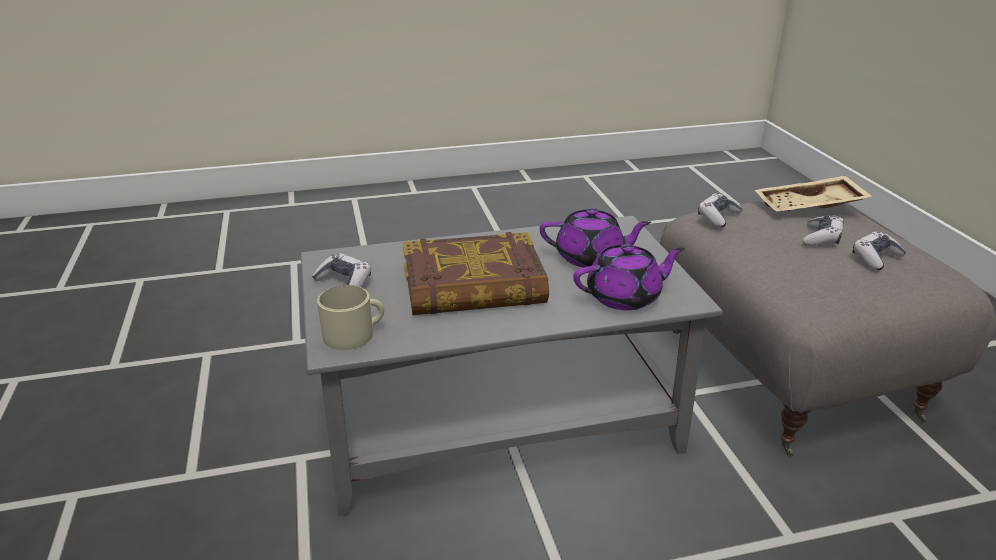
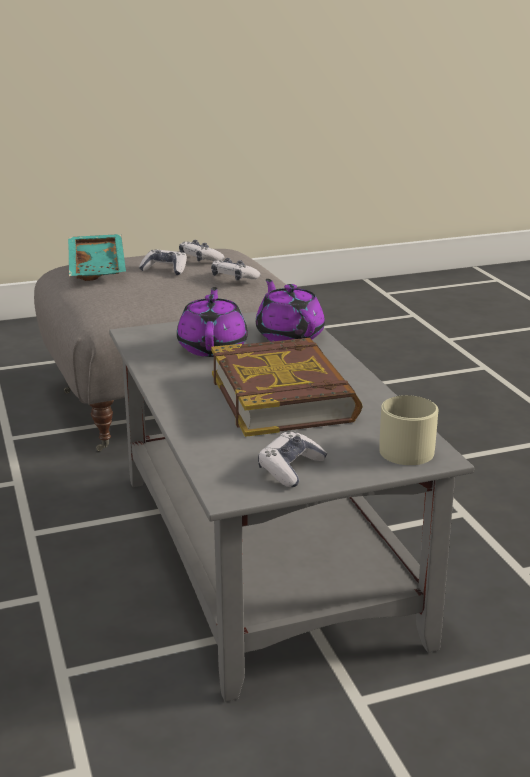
camera: 95 degrees left, 5 degrees down
(718, 217) = (112, 300): game controller -> game controller (234, 278)
(809, 207) = (99, 267): beige tray -> turquoise tray

